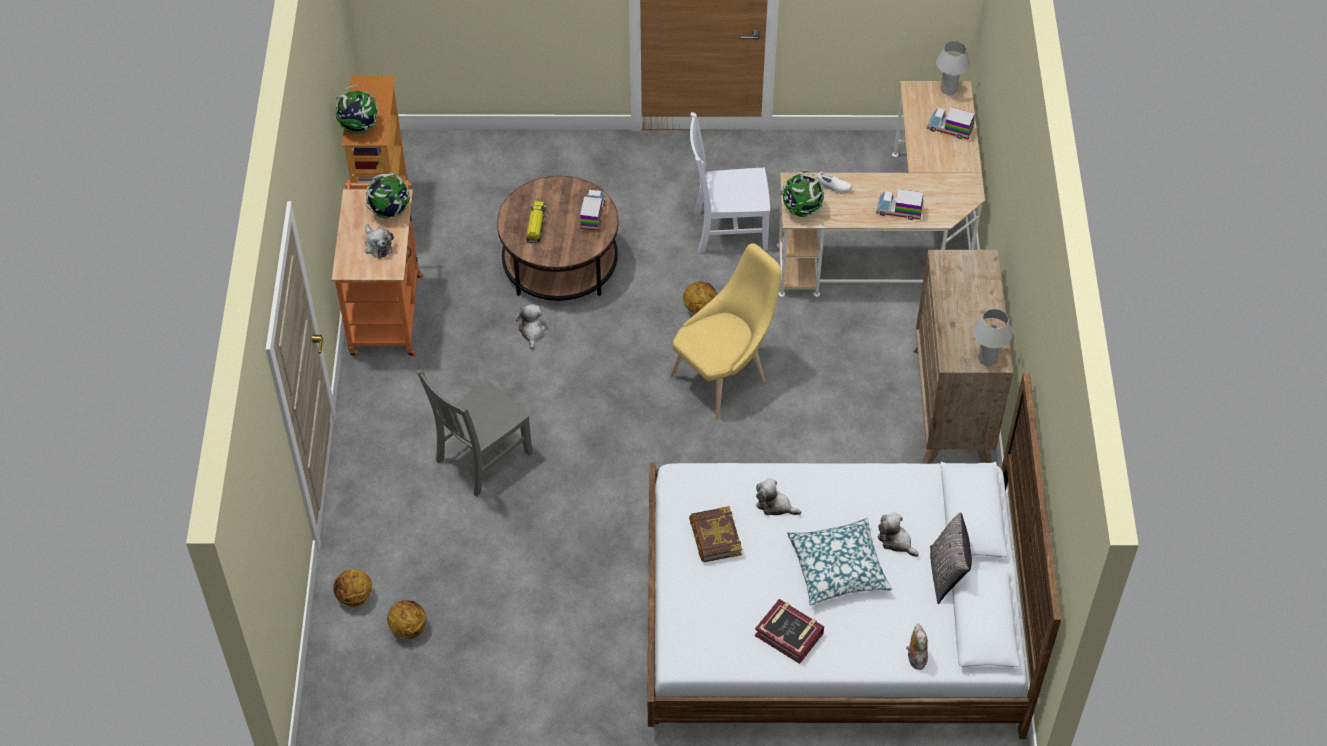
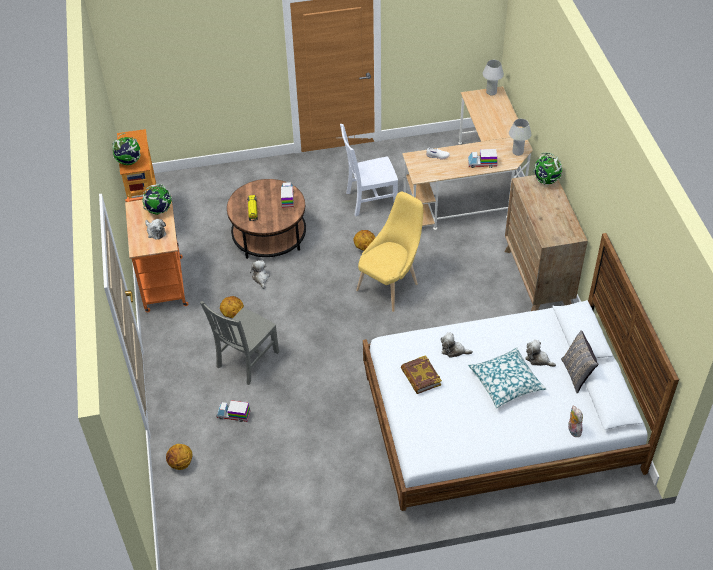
camera: 10 degrees left, 5 degrees down
(408, 628) = (222, 477): basketball -> basketball (232, 314)
(789, 634) = (486, 429): book -> none
(801, 209) = (421, 171): globe -> globe (546, 180)
(950, 129) = (499, 114): toy truck -> toy truck (233, 415)
(987, 358) = (569, 235): white table lamp -> white table lamp (517, 152)

